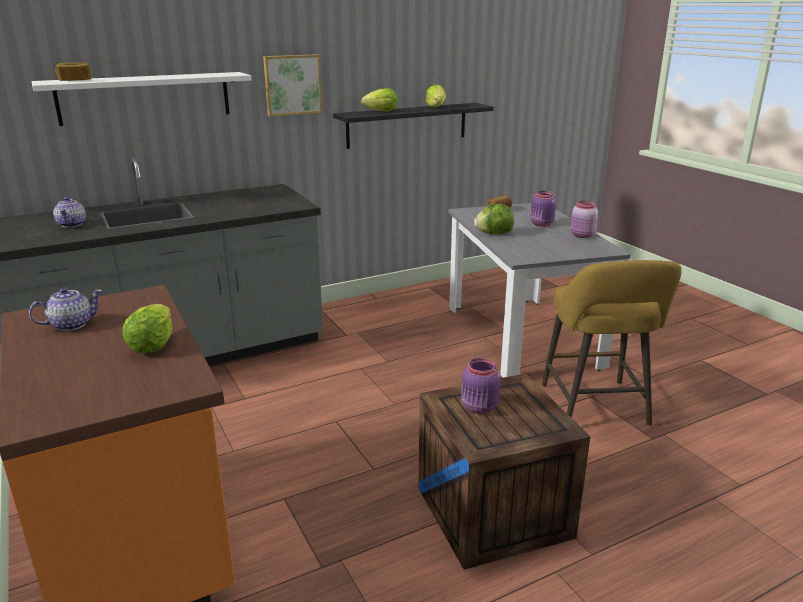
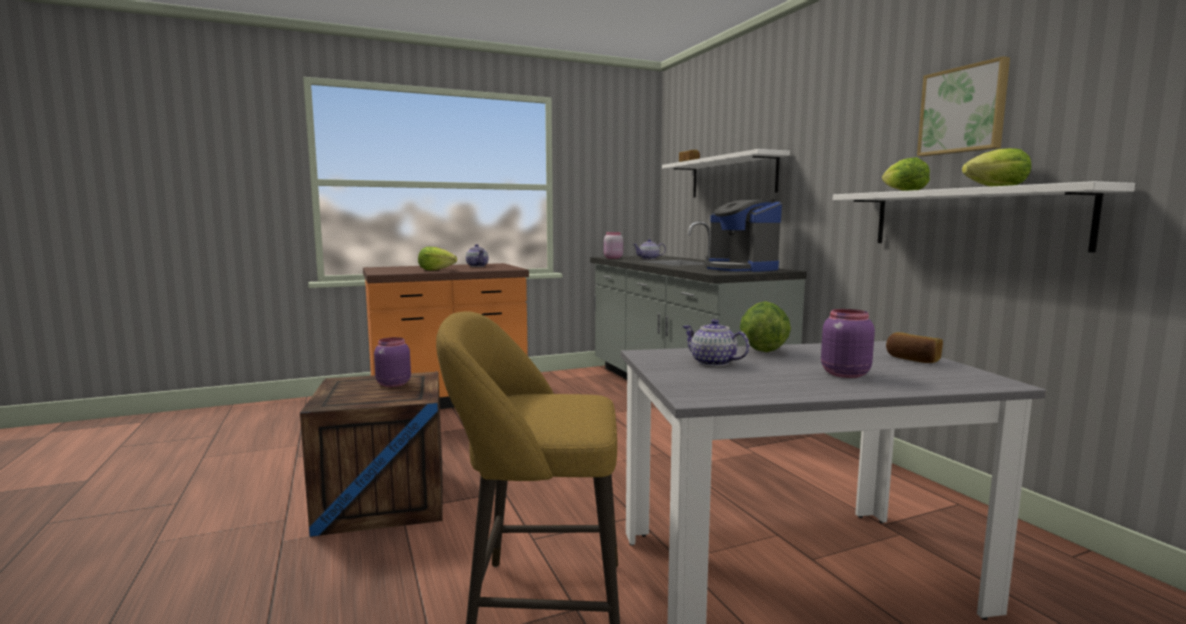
camera: 95 degrees right, 15 degrees down
(255, 197) = (741, 269): none -> coffee machine
(292, 84) = (830, 161): picture -> picture (963, 110)
(407, 125) = (971, 218): black shelf -> white shelf
(535, 245) = (713, 363): none -> teapot
(582, 235) = (784, 390): pink jar -> pink jar (612, 258)

